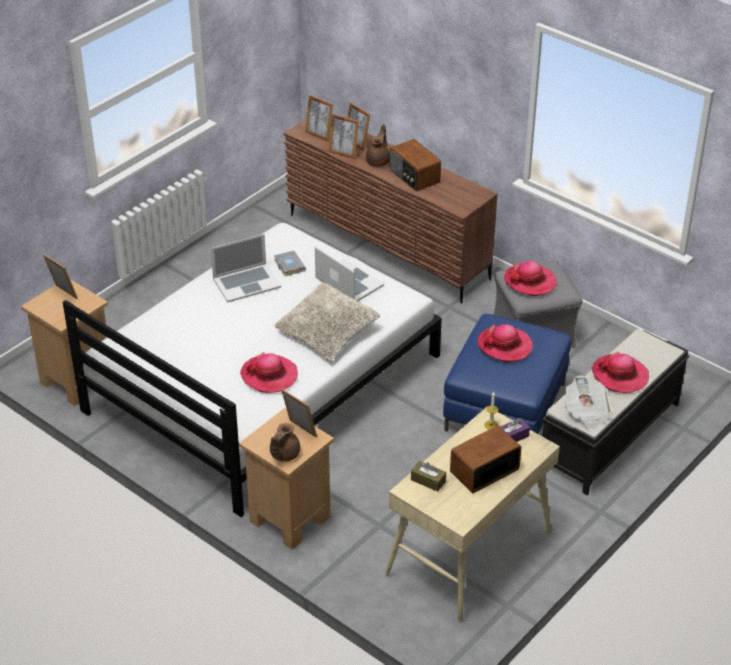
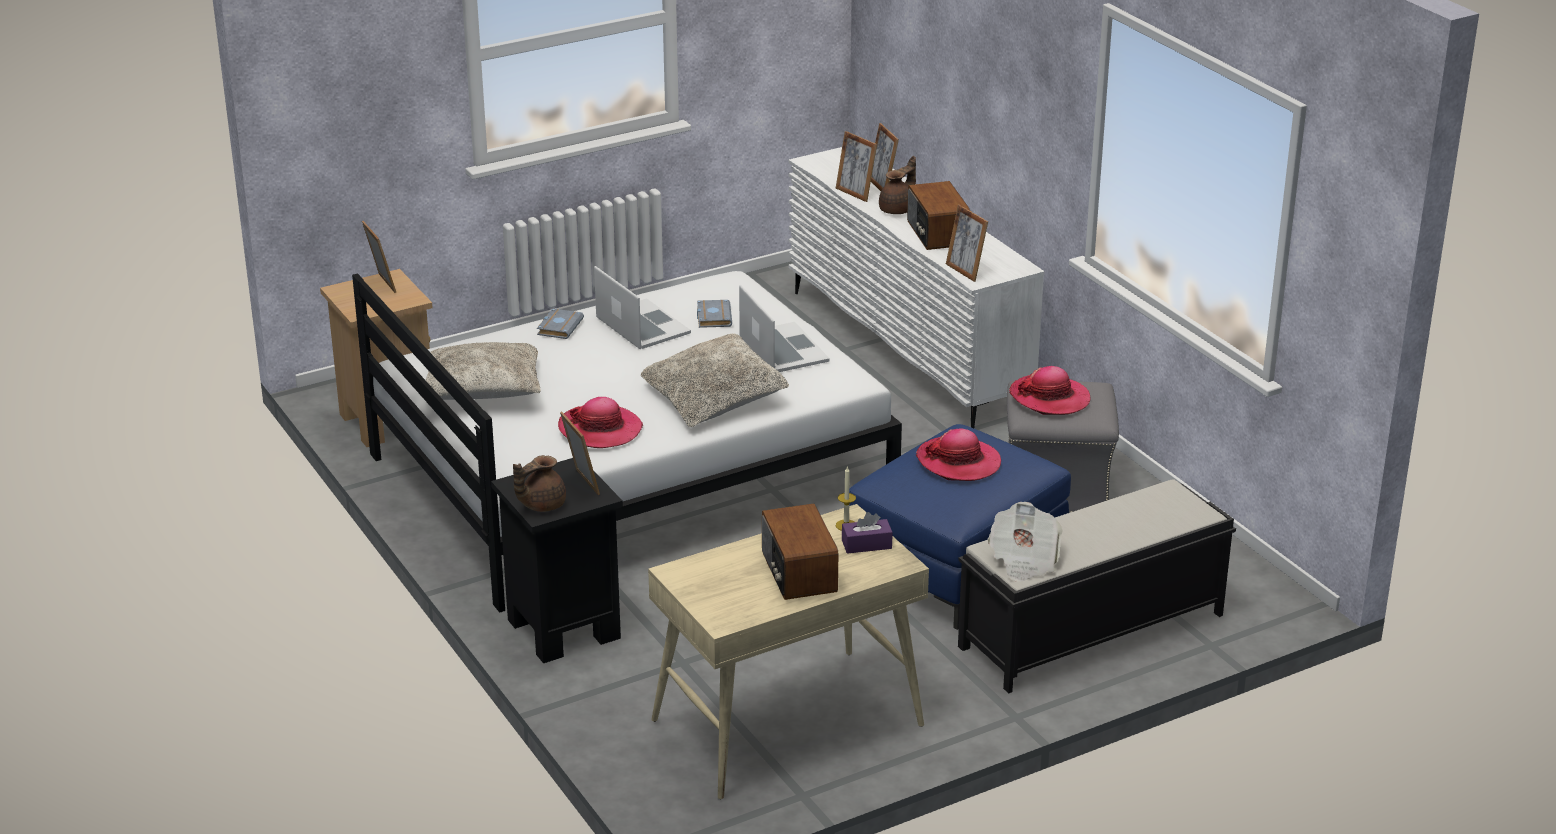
camera: 20 degrees right, 10 degrees down
(172, 361) = (483, 390): none -> beige pillow
(192, 296) = (559, 327): none -> grey book
(246, 282) = (642, 325): laptop -> laptop turned 120 degrees counterclockwise
(290, 518) = (565, 628): beige nightstand -> black nightstand
(319, 135) = (836, 168): picture frame -> picture frame (965, 271)
(387, 248) = (907, 353): brown dresser -> white dresser
(428, 480) = (711, 568): brown tissue box -> none
(483, 470) = (797, 573): radio -> radio turned 90 degrees counterclockwise
(620, 375) = (1106, 527): hat -> none

